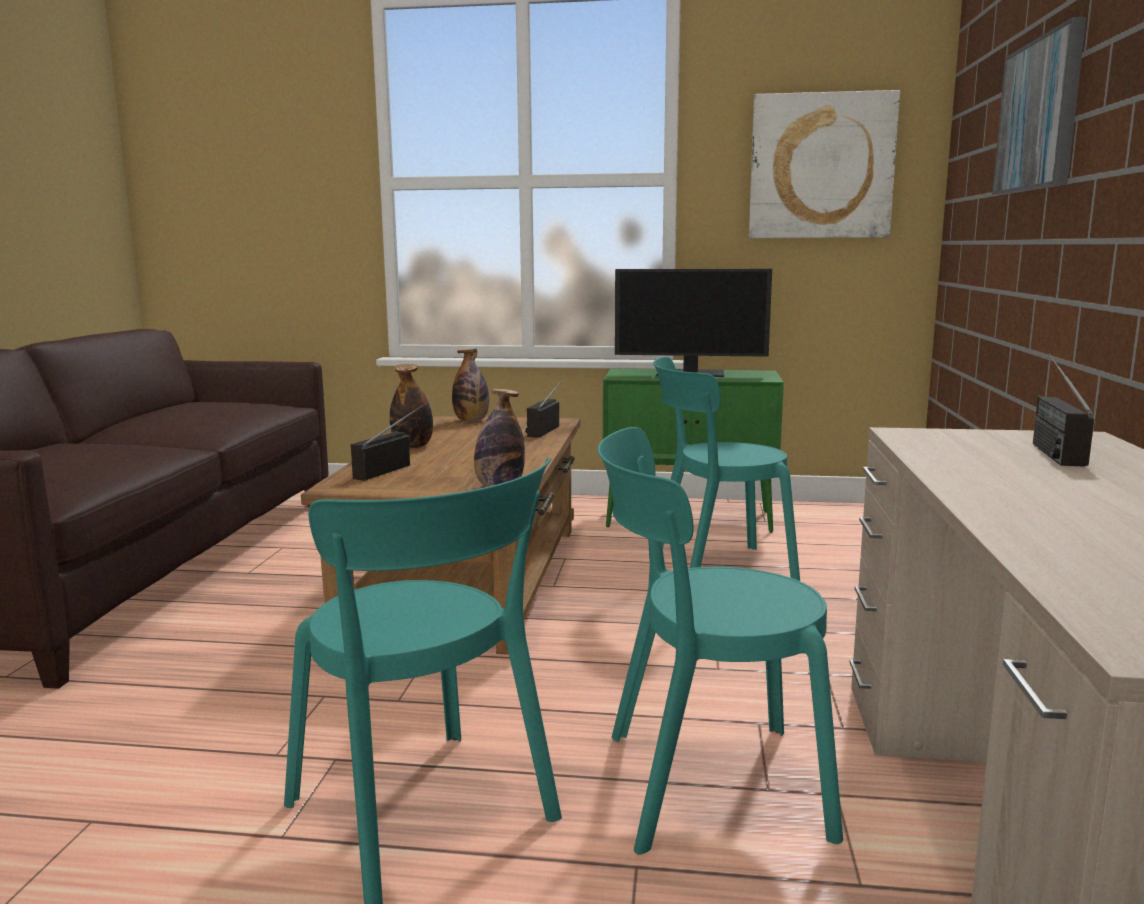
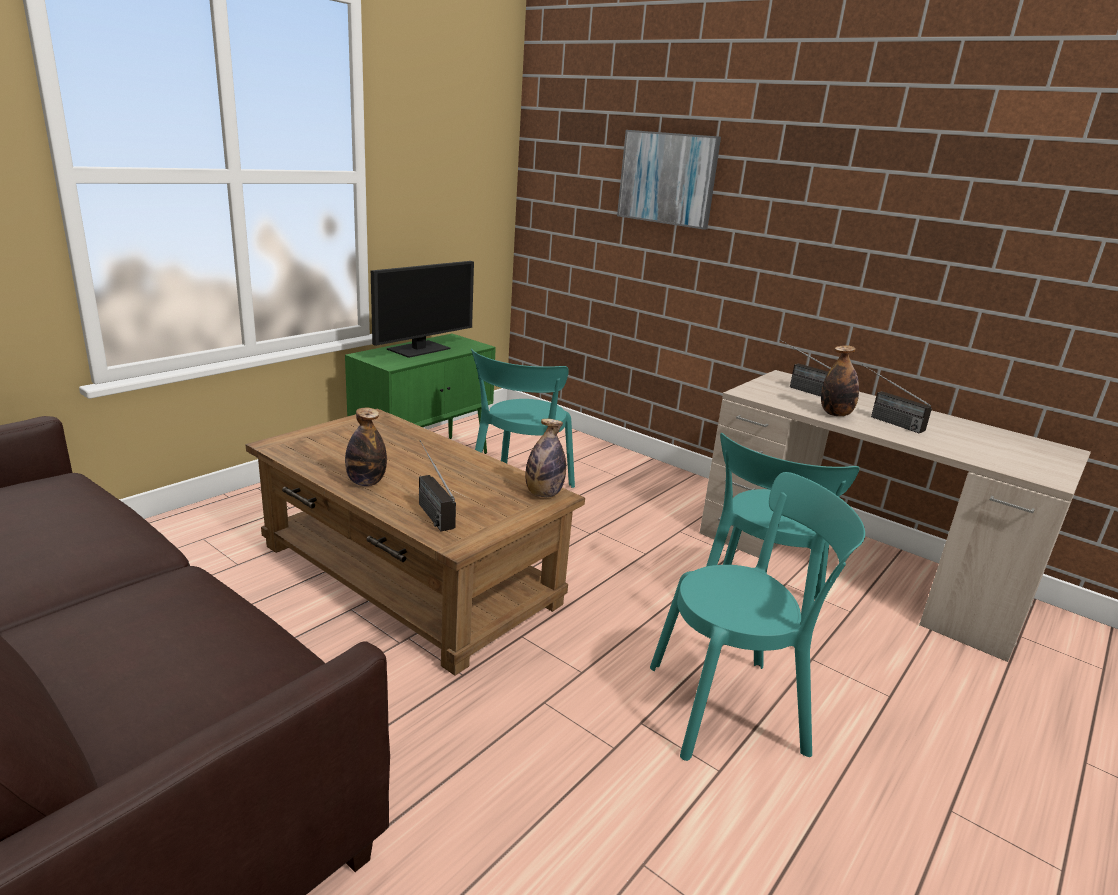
camera: 60 degrees left, 10 degrees up
(471, 420) = (311, 437): bottle -> bottle (835, 414)
(547, 428) = (393, 427): radio -> radio (883, 419)
(821, 167) = (456, 170): picture -> none

